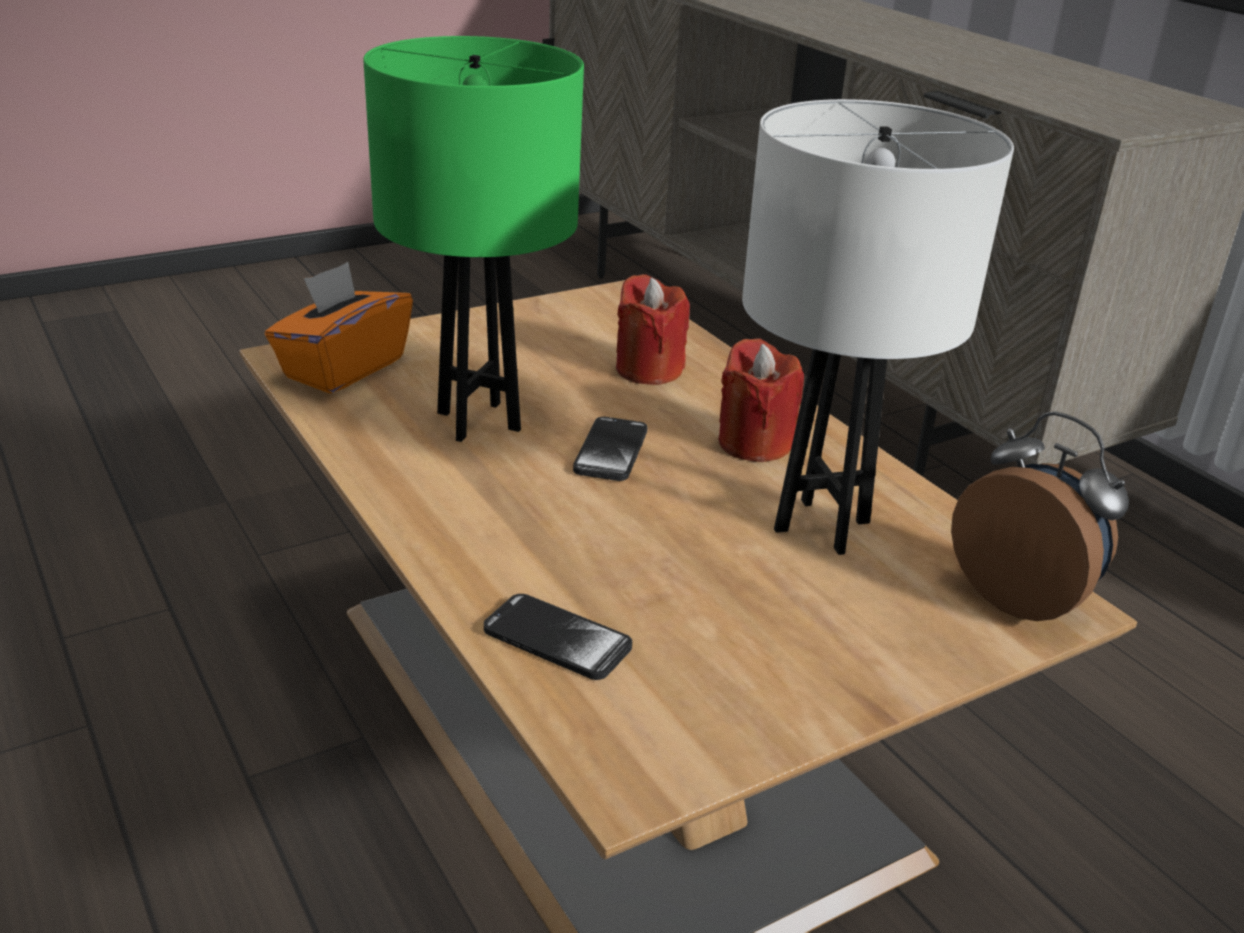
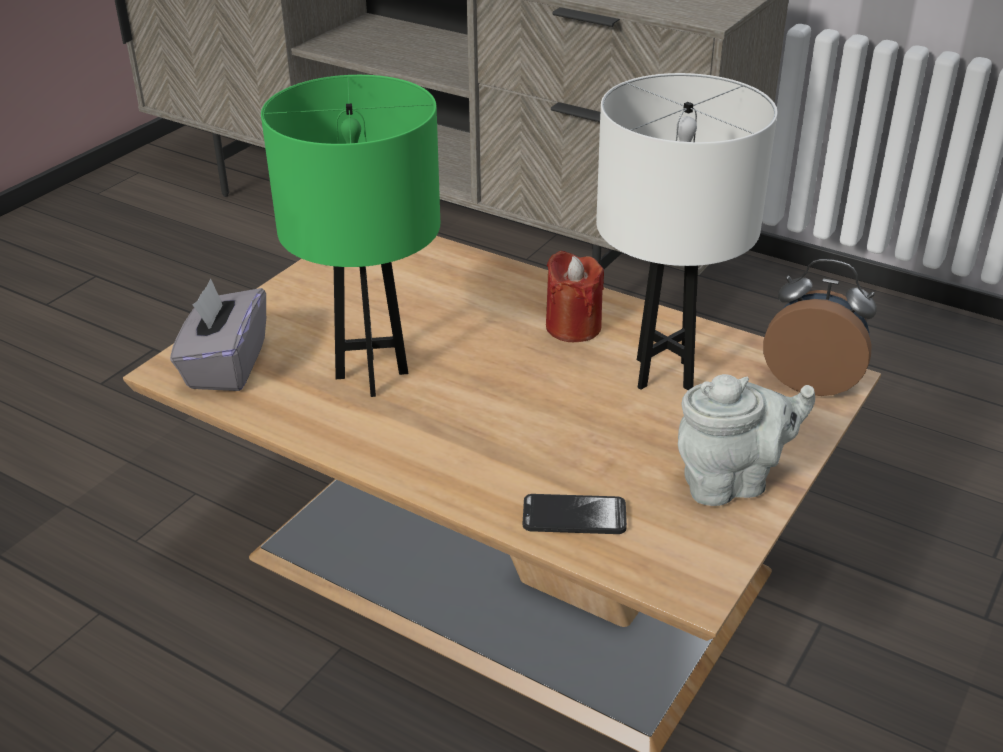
camera: 25 degrees left, 5 degrees up
(343, 368) = (225, 365): orange tissue box -> grey tissue box
(611, 451) = (485, 367): phone -> none
(648, 370) = (452, 291): red candle -> none
(798, 675) = (731, 482): none -> grey teapot

